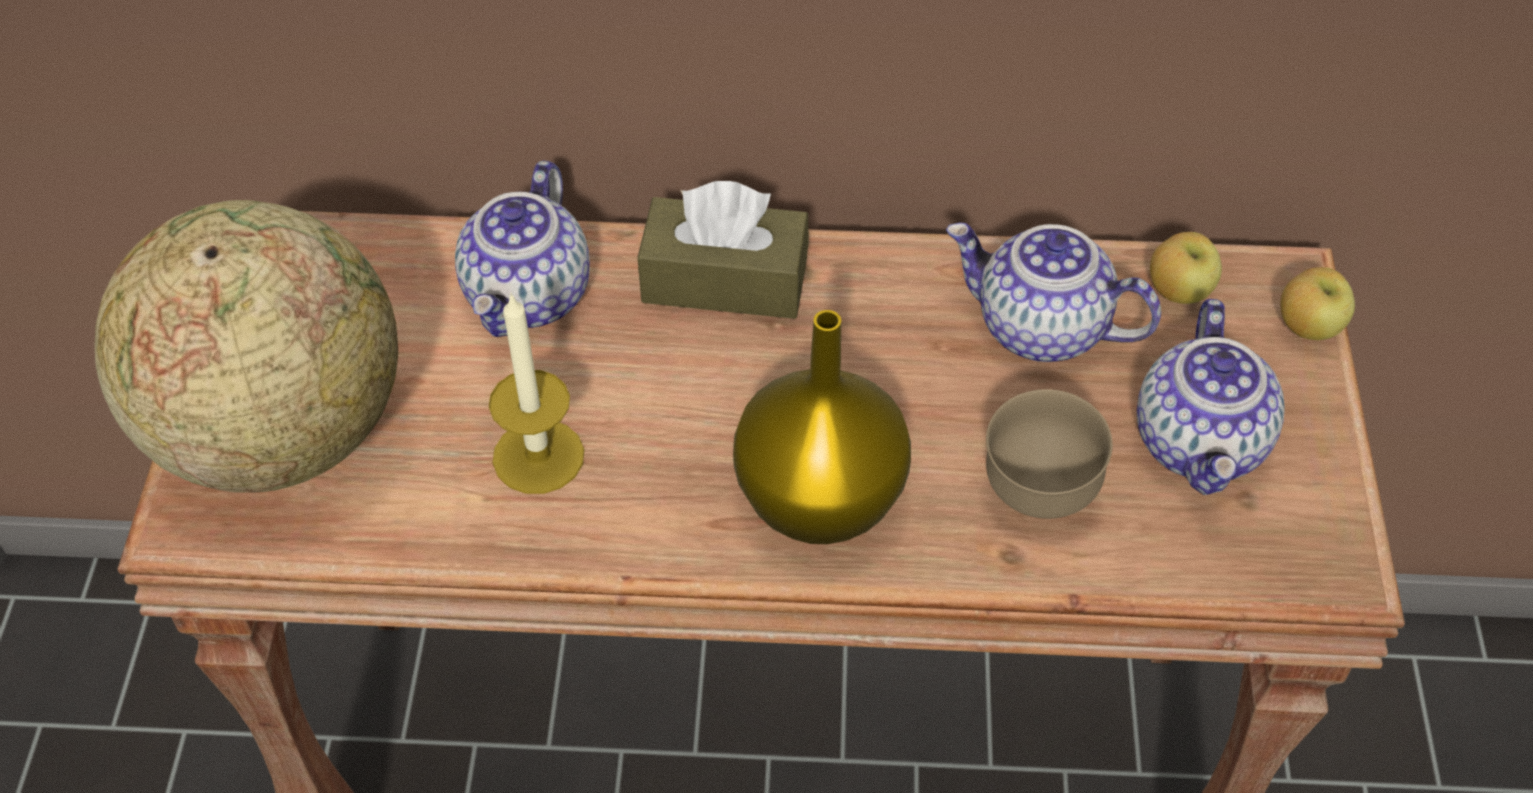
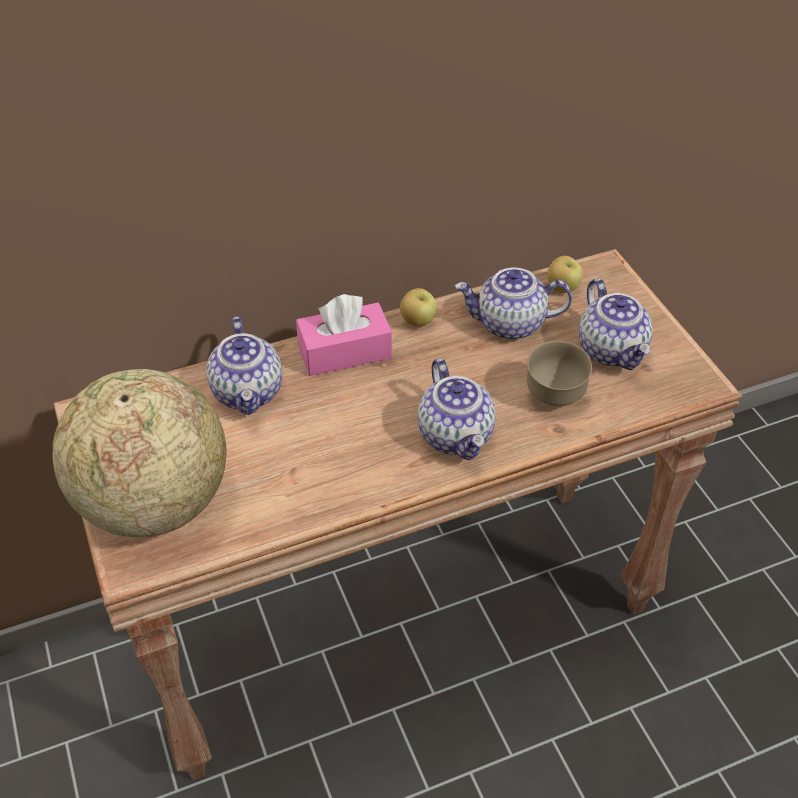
camera: 25 degrees left, 5 degrees down
(538, 456) = (302, 466): candle -> none
(724, 280) = (345, 352): brown tissue box -> pink tissue box
(823, 500) = (456, 436): yellow vase -> teapot
(1308, 328) = (627, 286): apple -> apple (418, 322)

